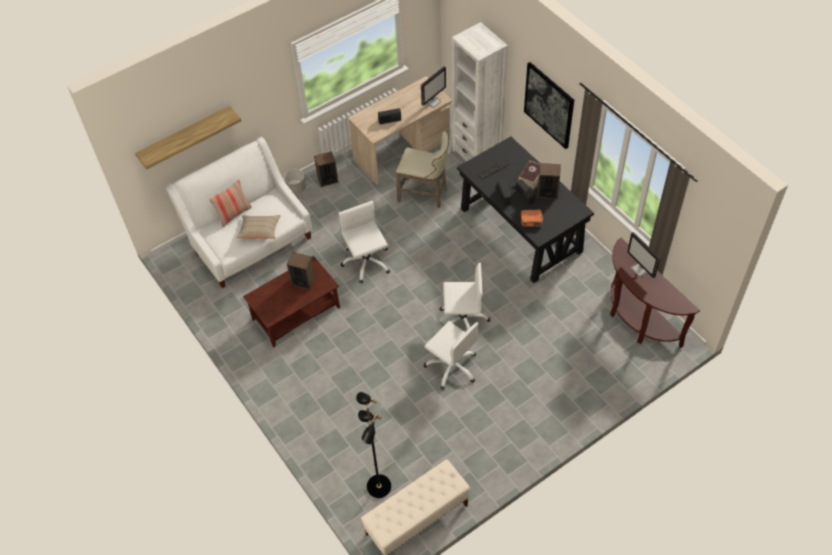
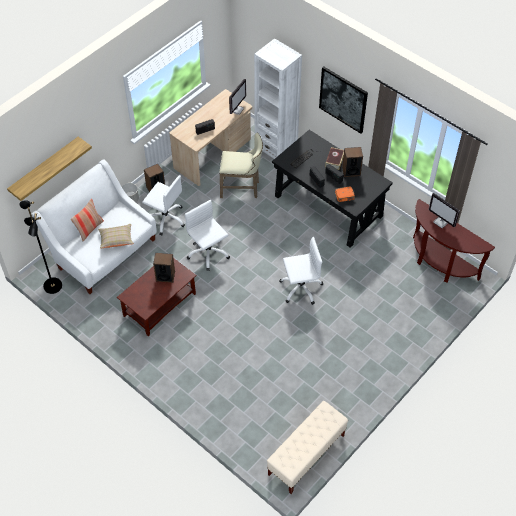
camera: 15 degrees left, 0 degrees up
(378, 486) = (267, 434): black floor lamp -> black floor lamp (52, 286)
(452, 367) = (302, 327): white office chair -> white office chair (166, 218)

